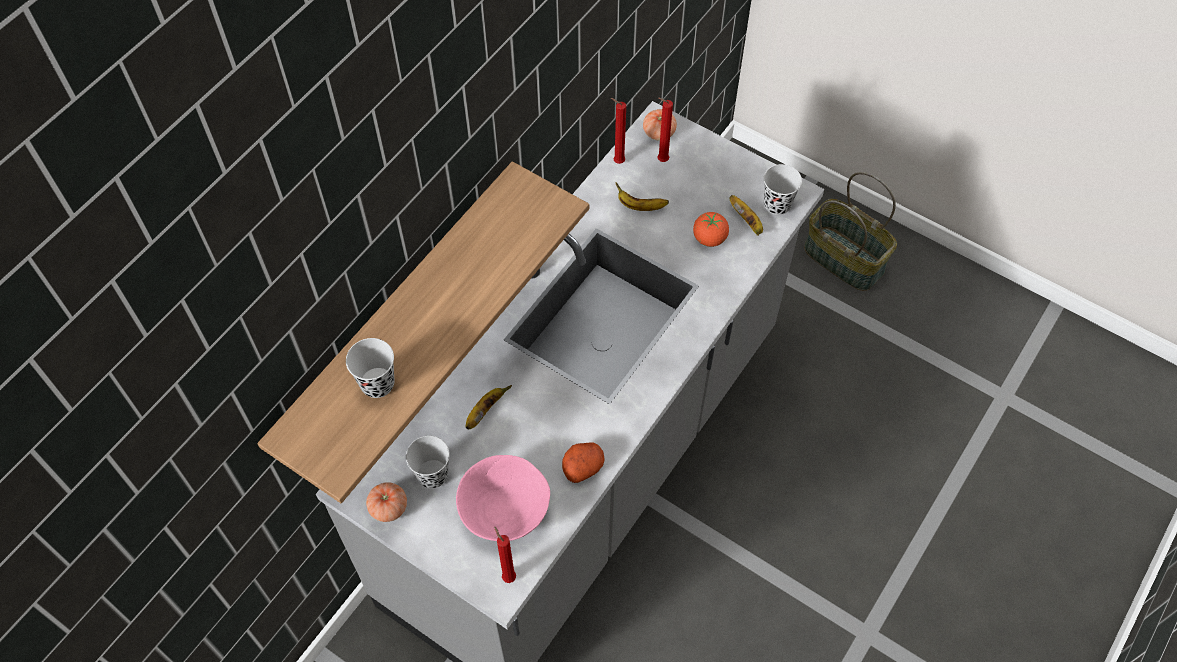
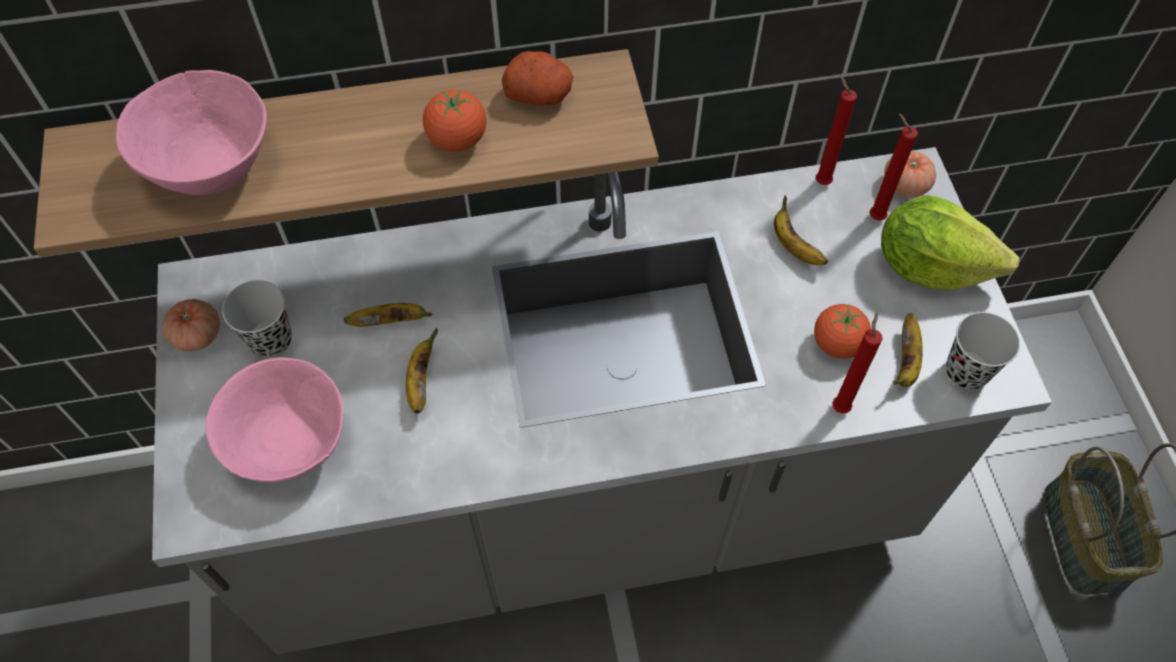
camera: 45 degrees right, 0 degrees up
(377, 384) = (212, 164): black cup -> pink bowl
(486, 271) = (457, 140): none -> tomato
(507, 576) = (213, 510): red candle -> red candle (840, 405)
(536, 425) = (420, 381): none -> banana
(583, 466) = (415, 468): potato -> potato (539, 94)
(711, 165) = (930, 266): none -> lettuce

